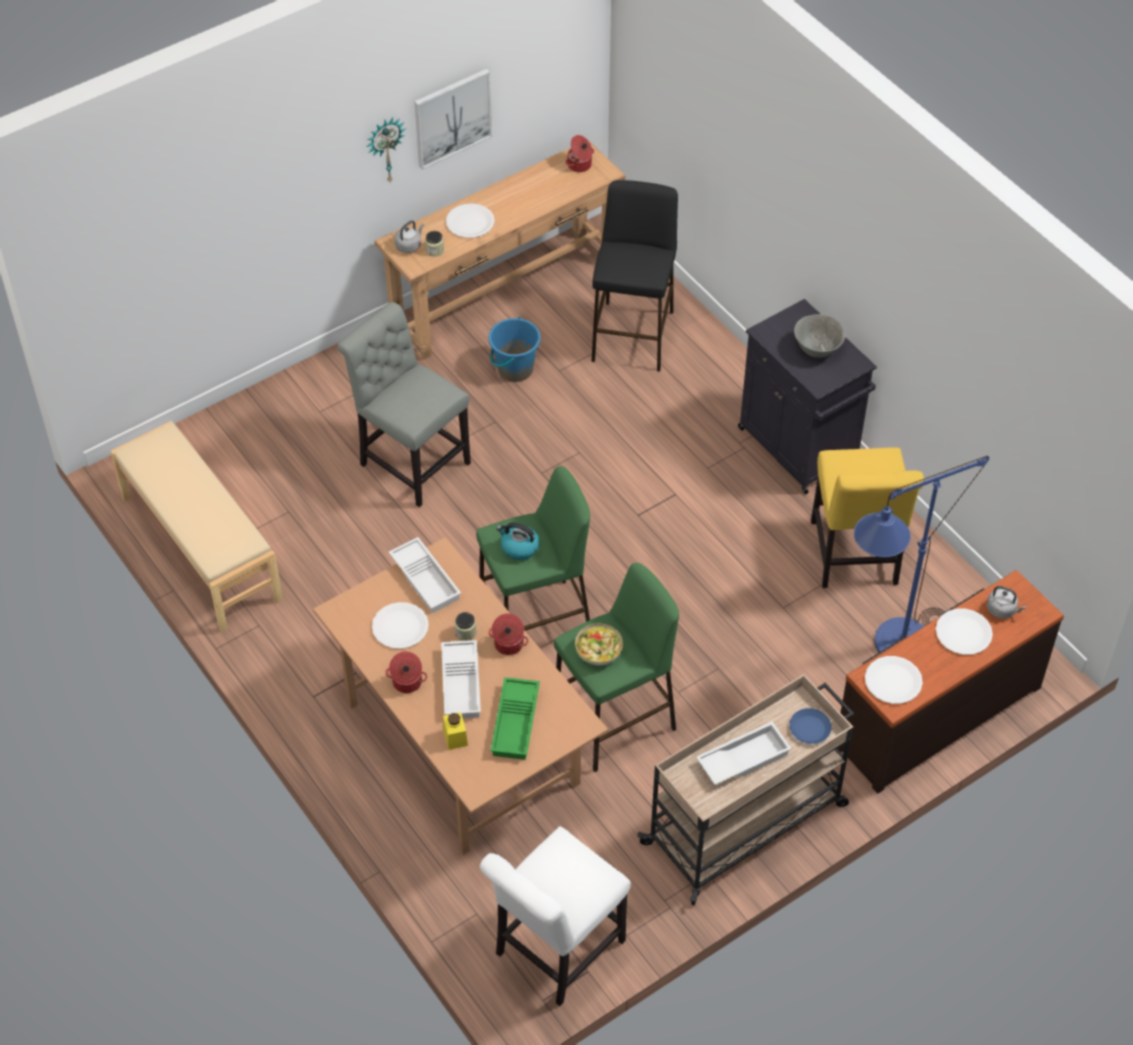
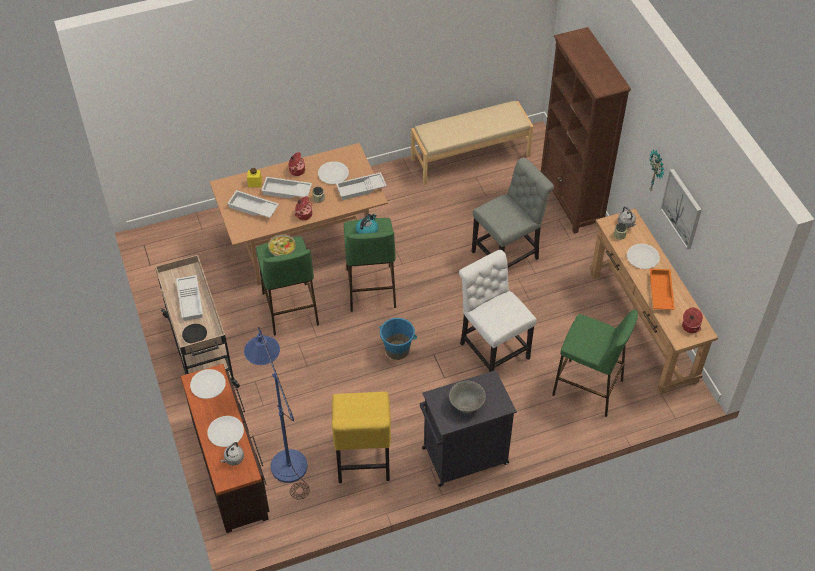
camera: 105 degrees right, 0 degrees up
(273, 402) = (571, 200): none -> brown bookcase
(515, 369) = (571, 318): blue bucket -> blue bucket (397, 350)
(516, 723) = (252, 208): green tray -> white tray
(529, 199) = (660, 292): none -> orange tray
(555, 951) = (167, 254): white chair -> white chair (492, 348)
(633, 335) = (588, 388): black stool -> green stool
(809, 728) = (195, 335): blue plate -> black plate
(854, 557) = (363, 461): yellow chair -> yellow chair turned 105 degrees counterclockwise

